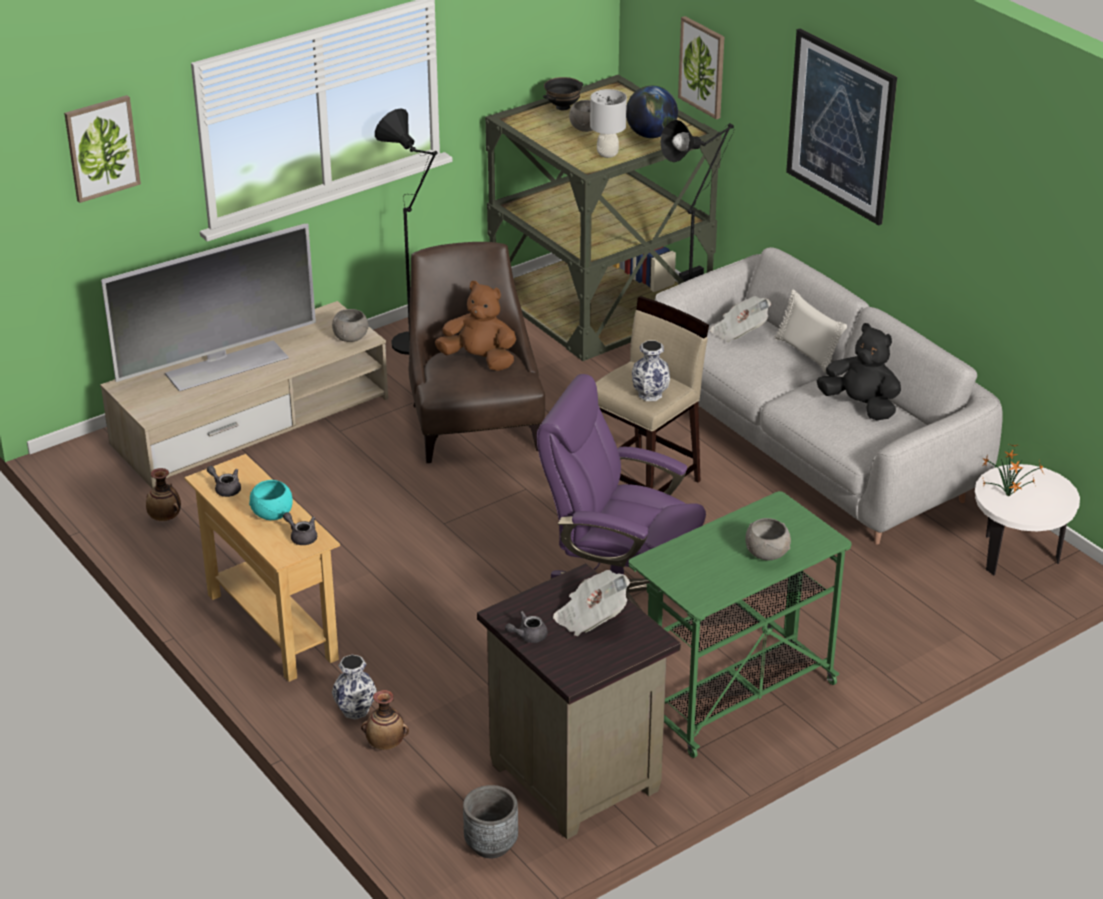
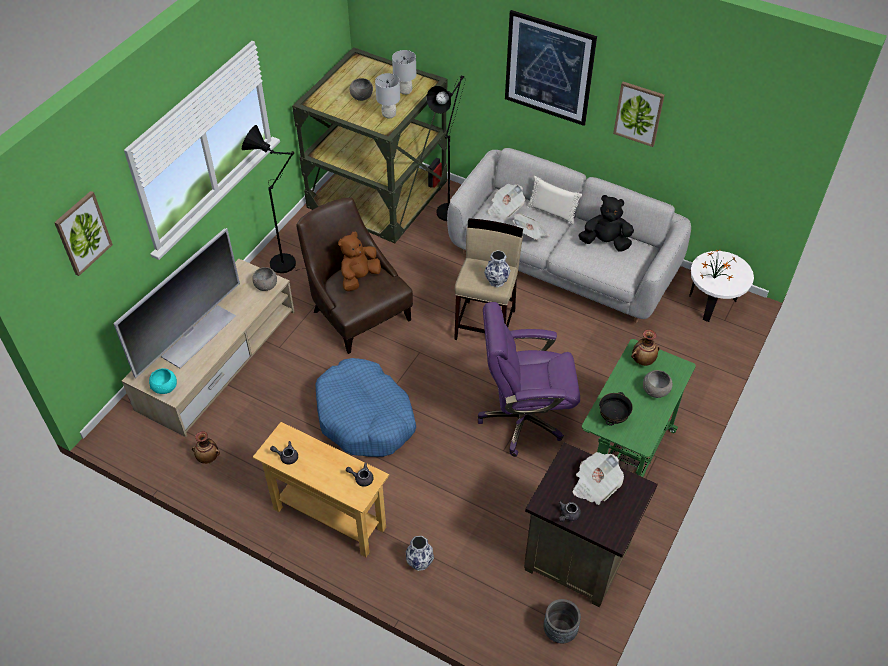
camera: 25 degrees left, 15 degrees up
(272, 514) = (330, 466): turquoise bowl -> turquoise bowl (164, 387)
(386, 744) = (454, 581): vase -> vase (643, 360)
(398, 536) = (365, 417): none -> blue dog bed
(479, 360) = (359, 278): brown plush toy -> brown plush toy turned 45 degrees counterclockwise
(563, 107) = (336, 83): black bowl -> black bowl (613, 418)
(651, 135) = (405, 91): globe -> grey table lamp
(702, 67) = (426, 38): picture -> picture (638, 113)
(754, 368) = (530, 234): none -> newspaper

